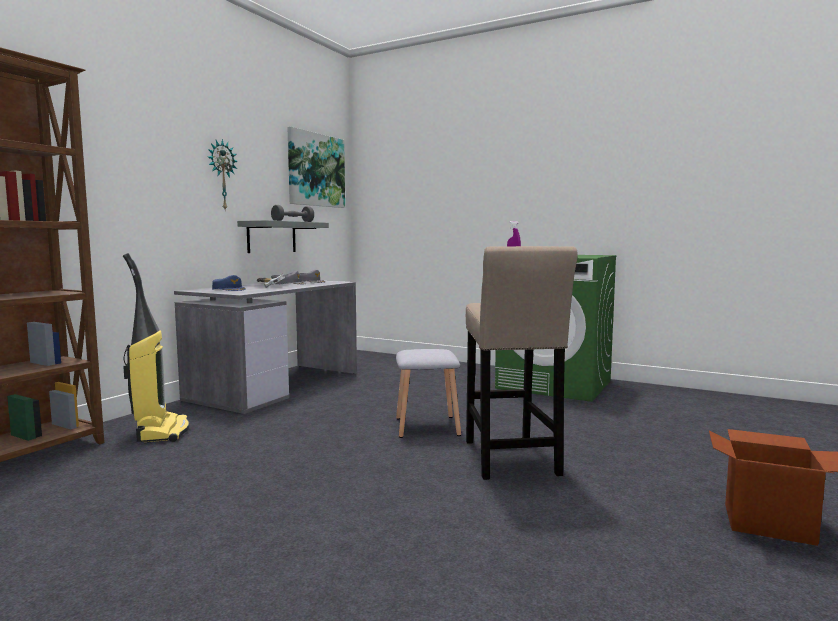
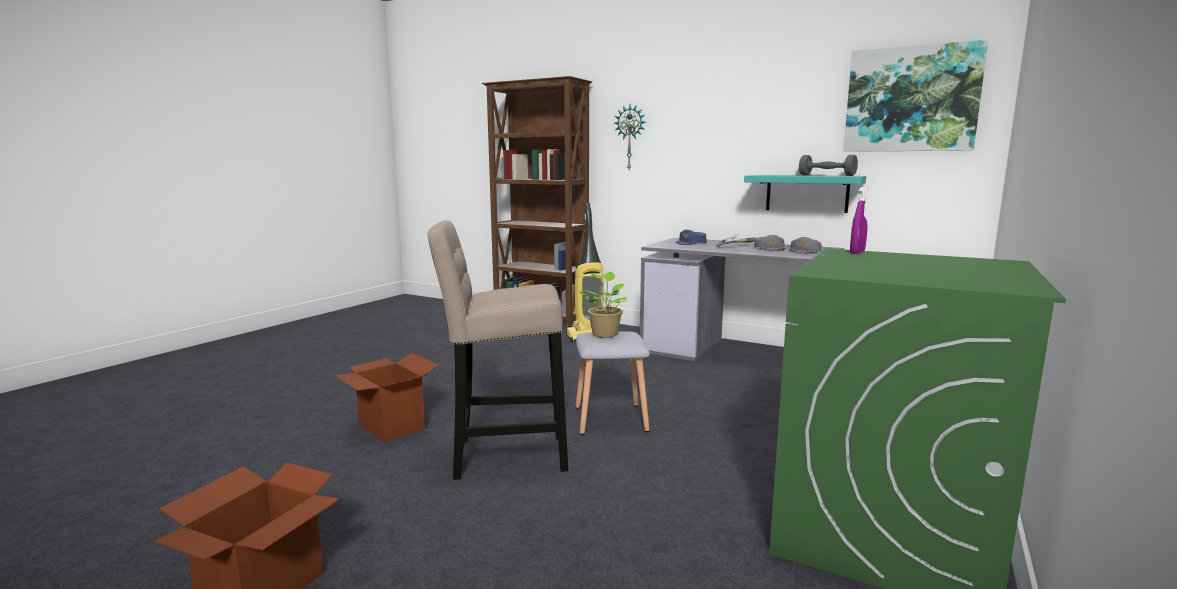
camera: 90 degrees right, 5 degrees up
(221, 175) = (739, 128): wall clock -> wall clock (630, 137)
(271, 237) = (807, 193): grey shelf -> turquoise shelf
(418, 352) = (605, 333): none -> potted plant
(456, 521) = (391, 427): none -> cardboard box

